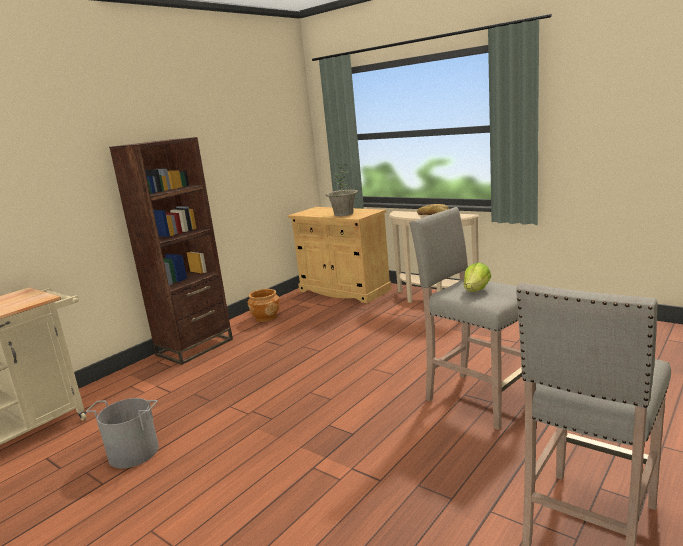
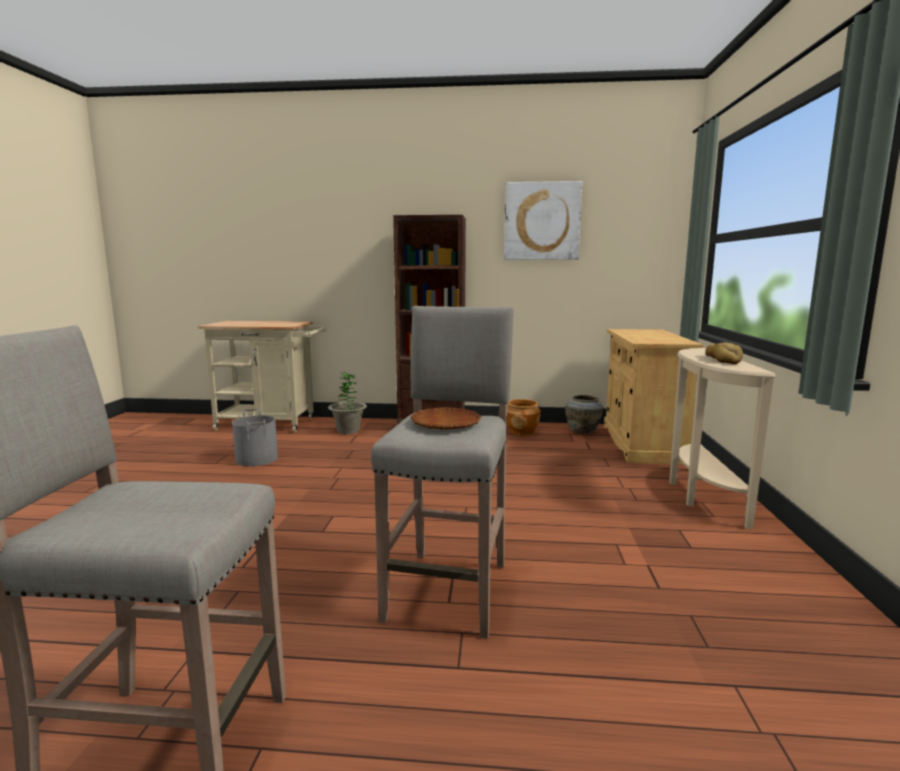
camera: 55 degrees right, 5 degrees down
(226, 134) = (542, 221): none -> picture
(299, 300) = (583, 432): none -> beige vase
(343, 214) = (646, 338): potted plant -> potted plant (348, 430)
(476, 290) = (445, 423): lettuce -> brown plate

